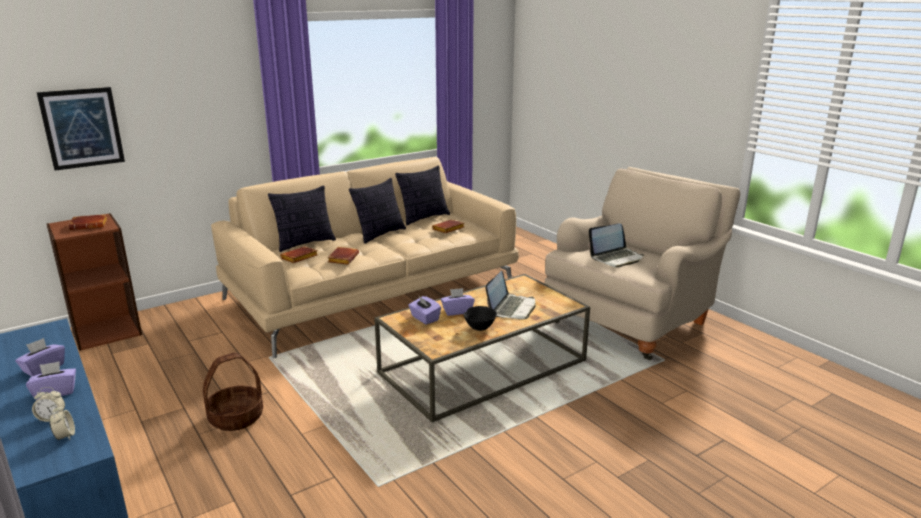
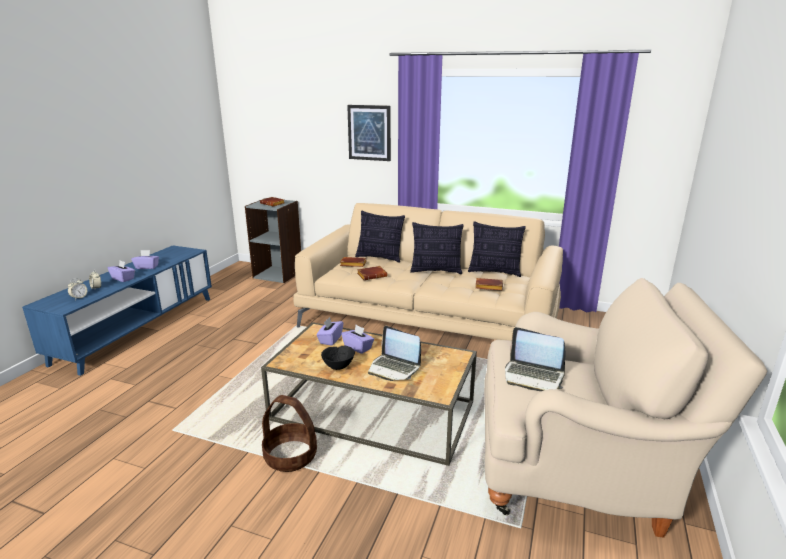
camera: 55 degrees right, 0 degrees up
(82, 128) = (290, 142): picture -> picture (369, 132)
(106, 331) = (278, 274): brown bookcase -> grey bookcase
(236, 417) = (220, 347): basket -> basket (291, 456)
(511, 308) = (394, 368): laptop -> laptop turned 45 degrees clockwise

